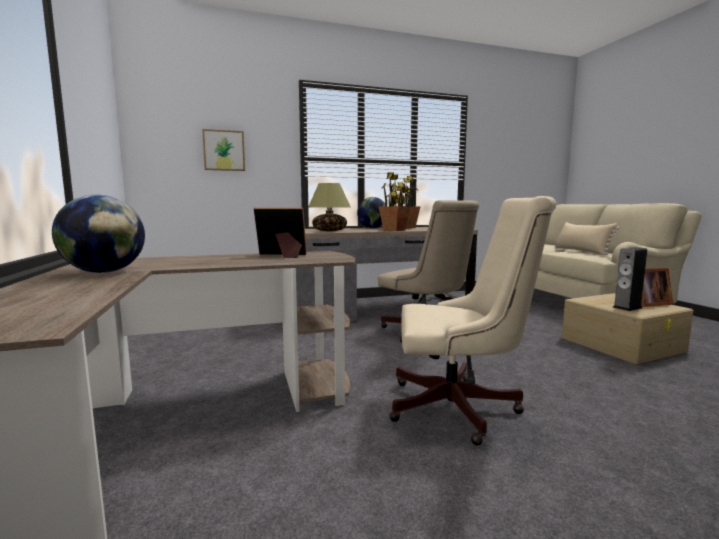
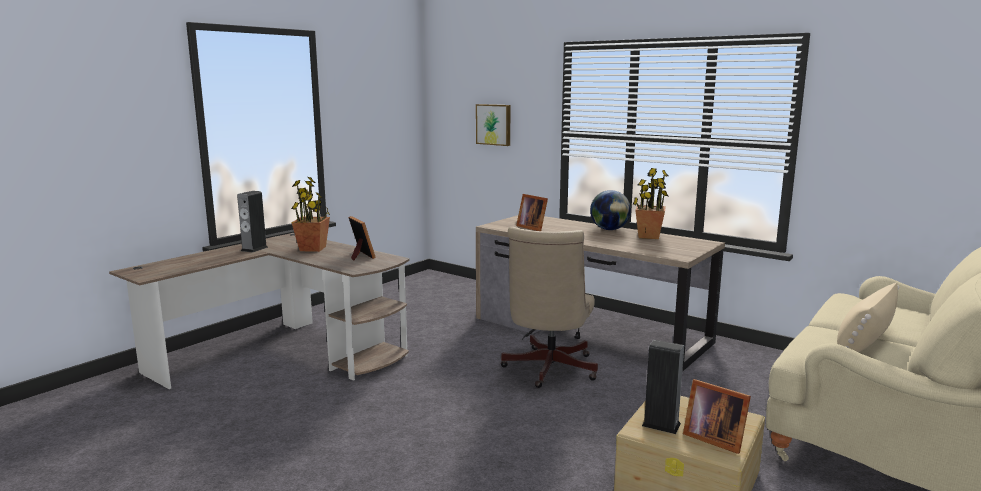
camera: 55 degrees right, 5 degrees up
(104, 272) = (254, 249): globe -> speaker
(330, 231) = (532, 227): table lamp -> picture frame
(394, 230) = (591, 240): potted plant -> potted plant (313, 248)
(461, 408) = (388, 418): beige office chair -> none

